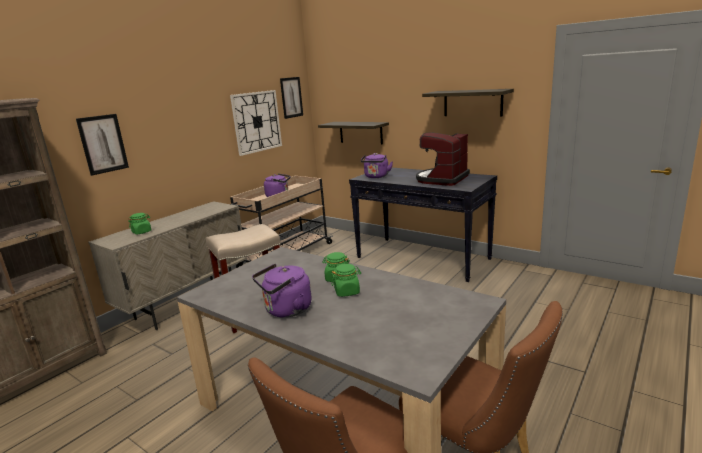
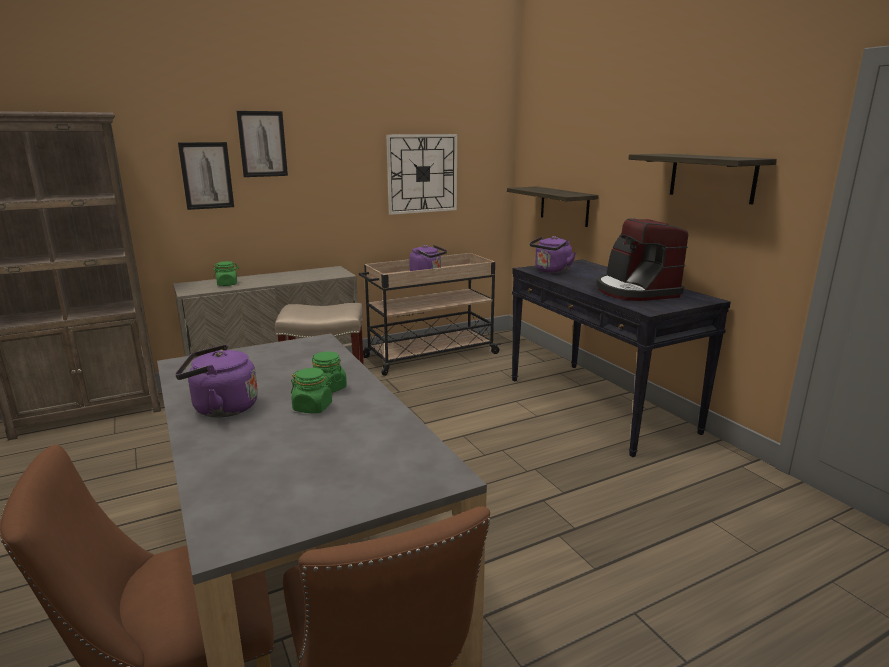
camera: 25 degrees right, 0 degrees up
(291, 97) = (483, 146): picture -> picture (262, 144)
(442, 179) = (635, 291): coffee machine -> coffee machine turned 75 degrees counterclockwise

